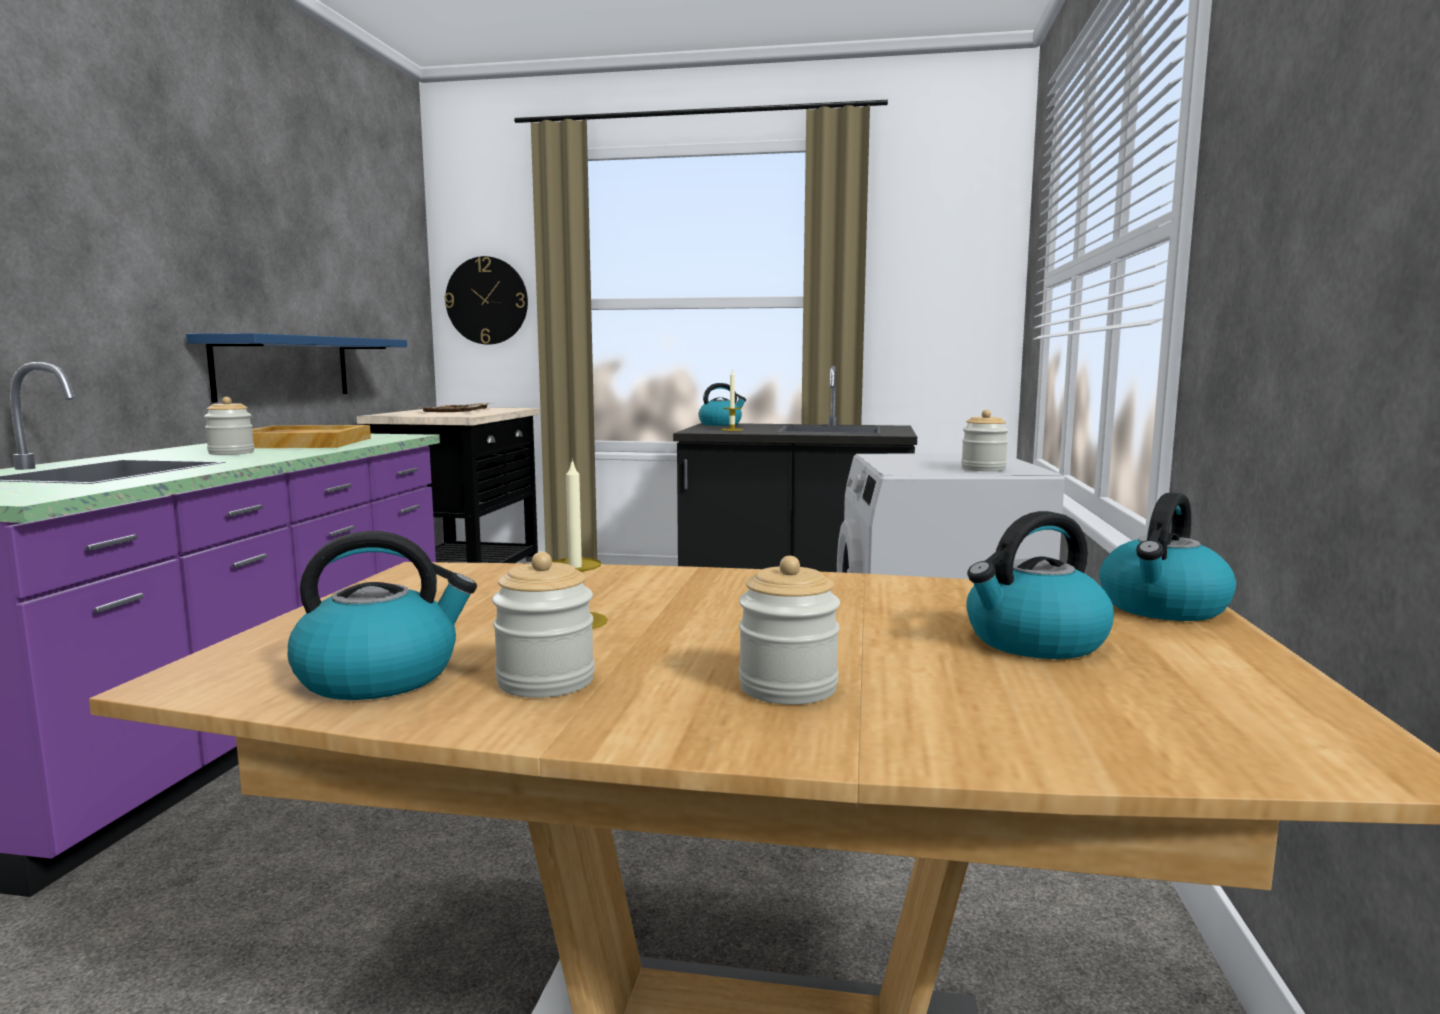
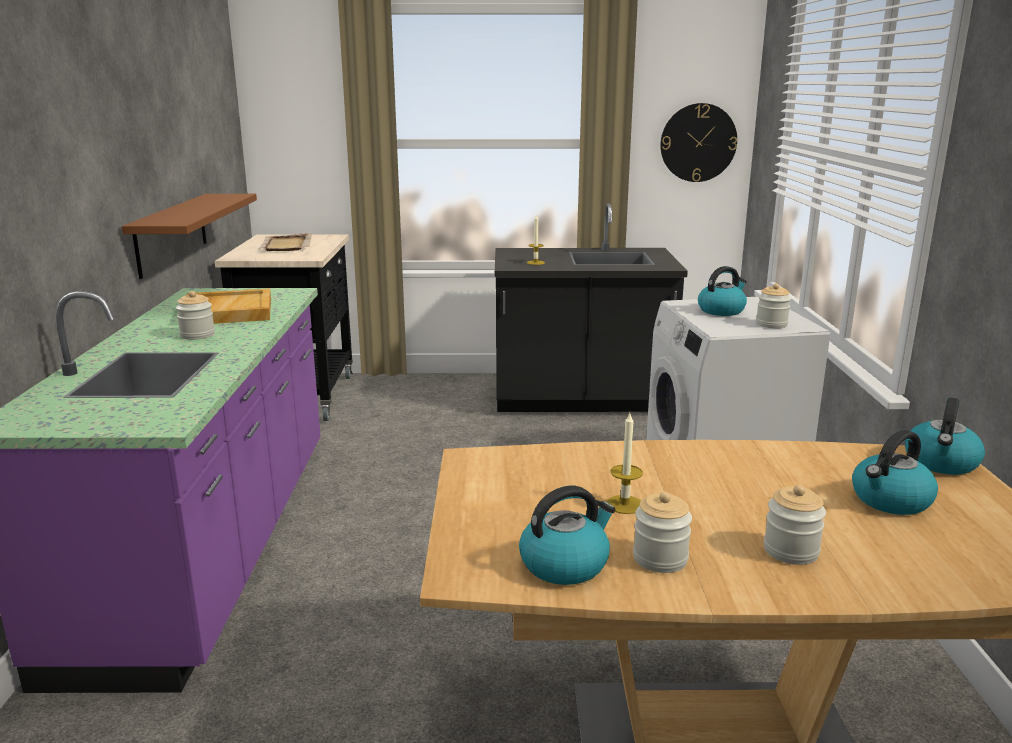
camera: 10 degrees left, 10 degrees up
(283, 367) = (171, 233): blue shelf -> brown shelf
(487, 300) = (296, 139): wall clock -> wall clock (698, 142)
(721, 424) = (515, 251): kettle -> kettle (721, 310)

